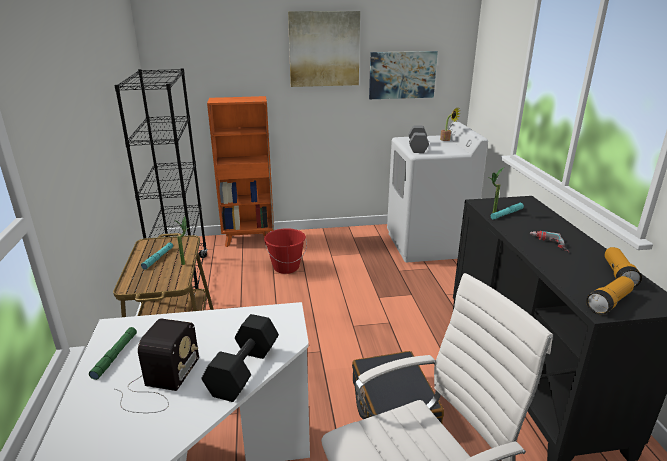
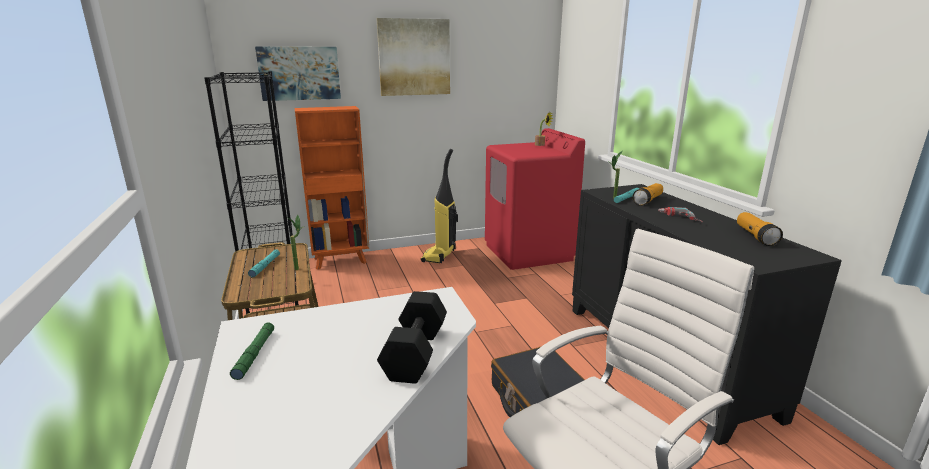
camera: 10 degrees left, 5 degrees down
(159, 383) = (321, 375): radio -> none
(286, 267) = (389, 284): red bucket -> none
(340, 241) = (439, 256): none -> vacuum cleaner
(402, 75) = (491, 84): picture -> picture (299, 73)
(417, 147) = (515, 151): grey dumbbell -> none
(428, 244) = (528, 252): white washing machine -> red washing machine
(609, 303) = (761, 258): flashlight -> flashlight (648, 201)

